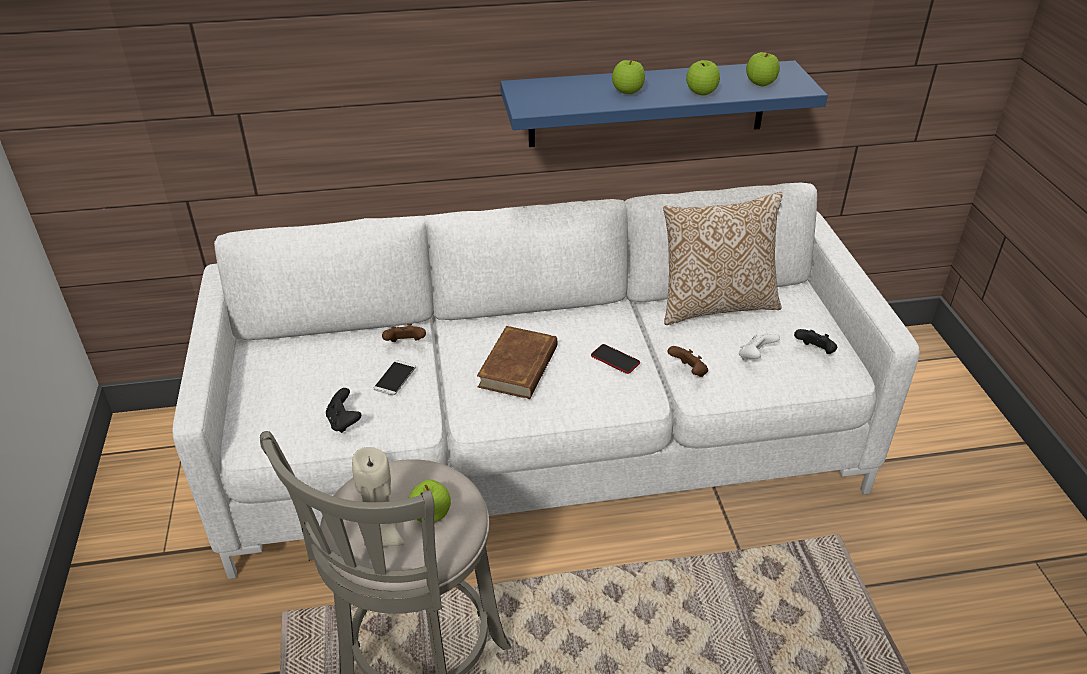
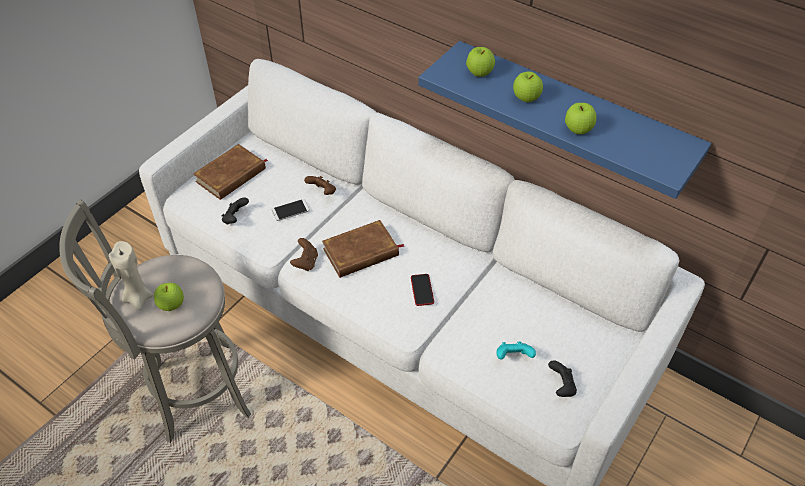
camera: 45 degrees right, 10 degrees up
(280, 388) = (231, 175): none -> brown book
(688, 372) = (456, 333): brown game controller -> brown game controller (306, 262)
(715, 305) = (542, 301): pillow -> none
(755, 356) = (513, 357): white game controller -> turquoise game controller
(760, 84) = (639, 148): apple -> apple (479, 73)

